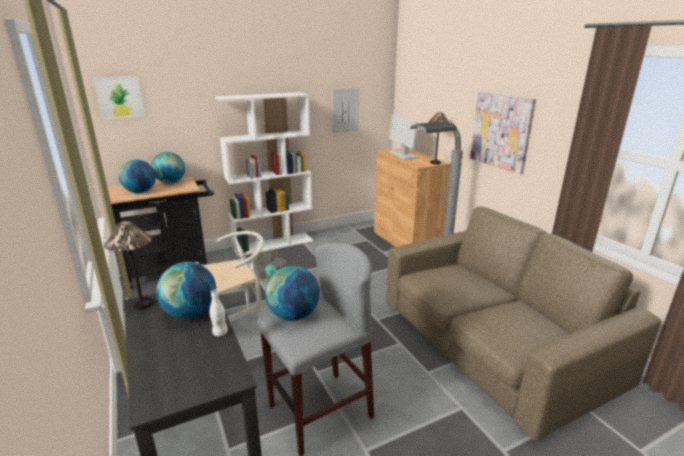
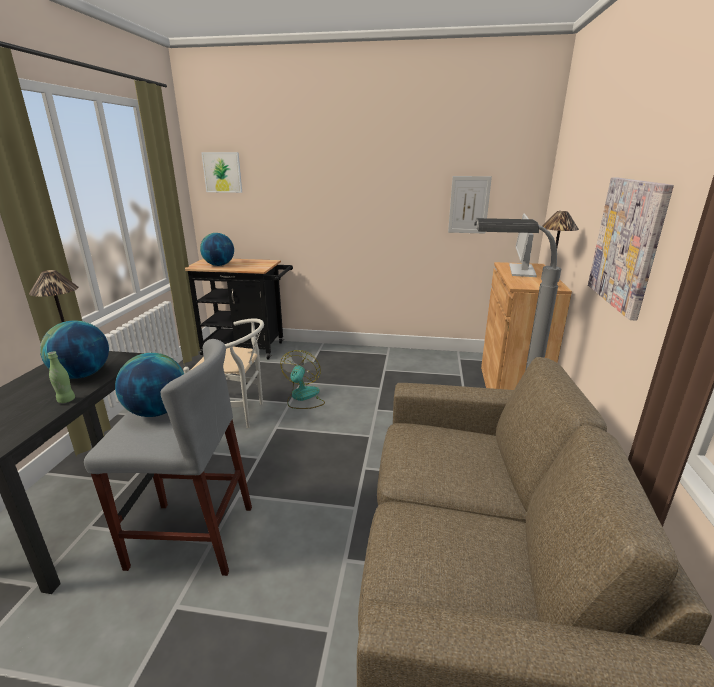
camera: 35 degrees right, 0 degrees up
(171, 182) = (255, 262): globe -> none
(220, 333) = (66, 400): white bottle -> green bottle
(273, 244) = (356, 351): white bookcase -> none

